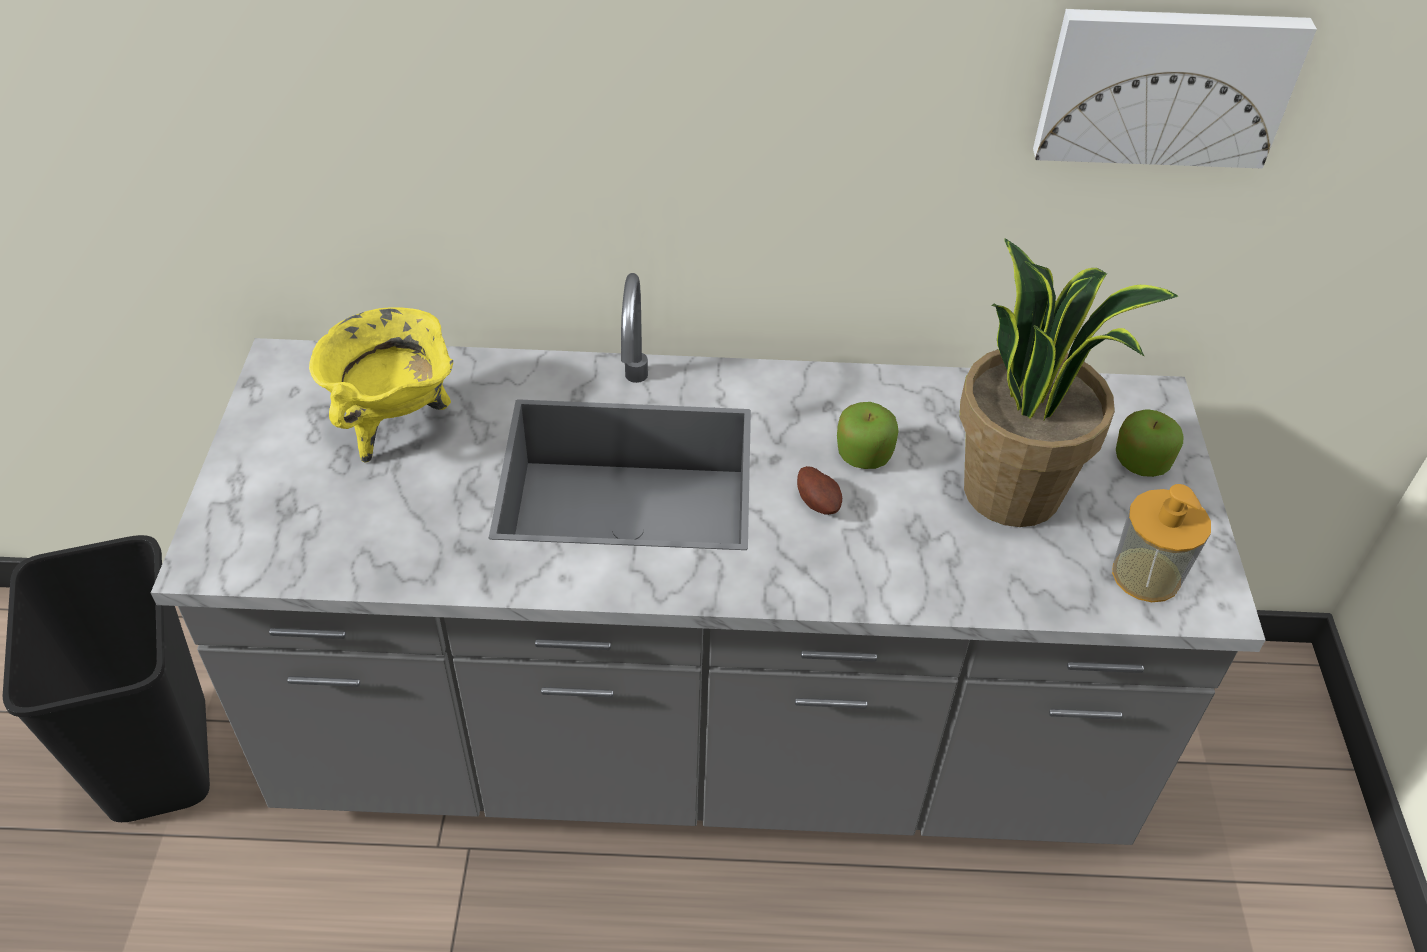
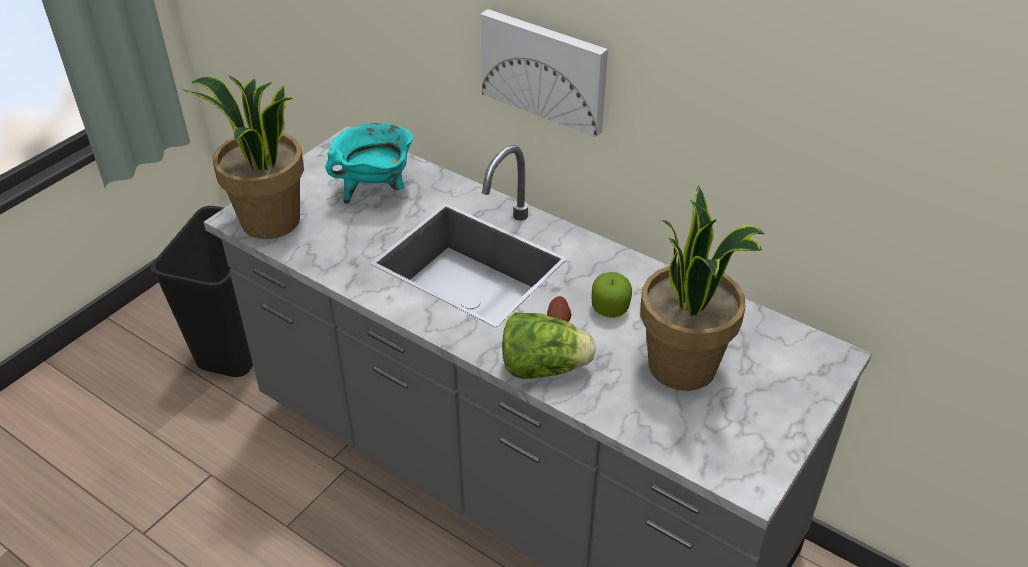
camera: 35 degrees right, 5 degrees down
(268, 543) = (270, 222): none -> potted plant
(395, 422) = (376, 190): yellow cooking pot -> turquoise cooking pot
(857, 576) = (543, 367): none -> lettuce
(1141, 461) = (787, 387): apple -> none
(1146, 575) = (723, 448): soap dispenser -> none
(1165, 85) = (856, 123): picture -> picture (545, 70)

